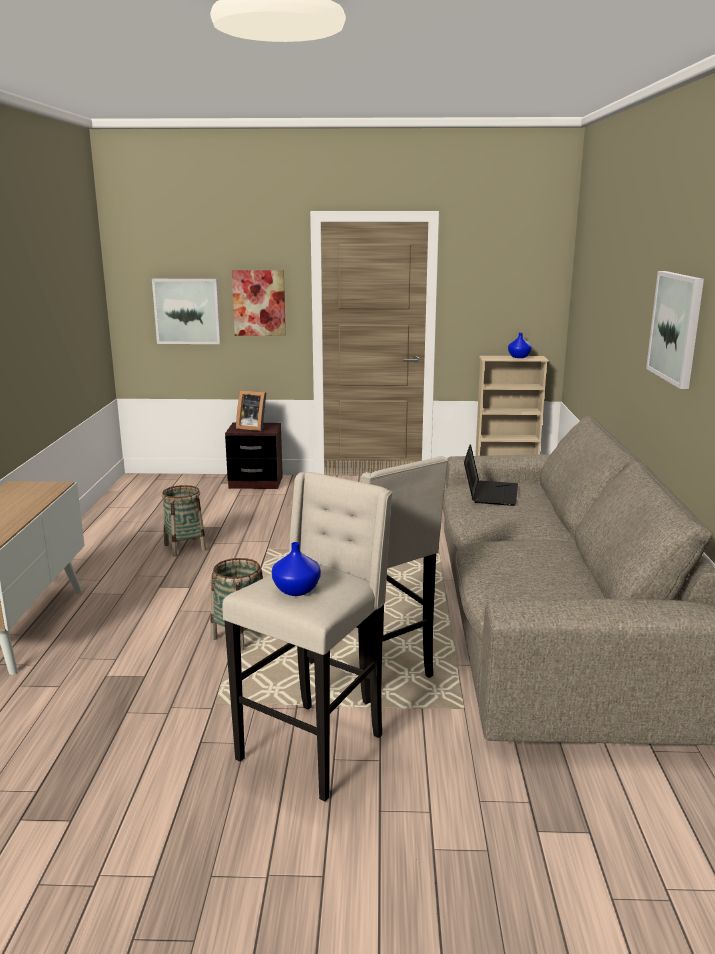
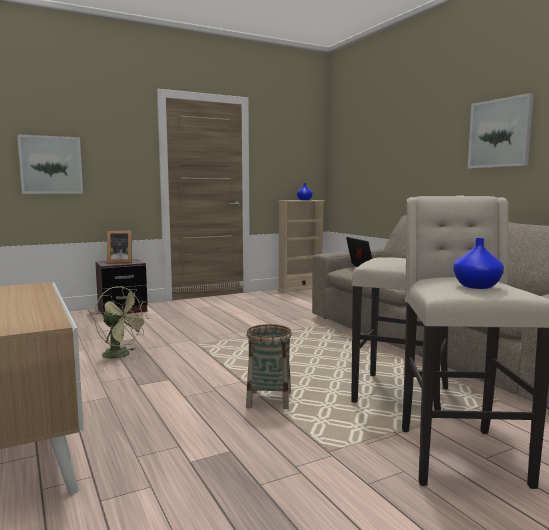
camera: 30 degrees left, 10 degrees down
(185, 547) = (121, 355): basket -> green fan
(259, 303) = (116, 159): picture -> none

